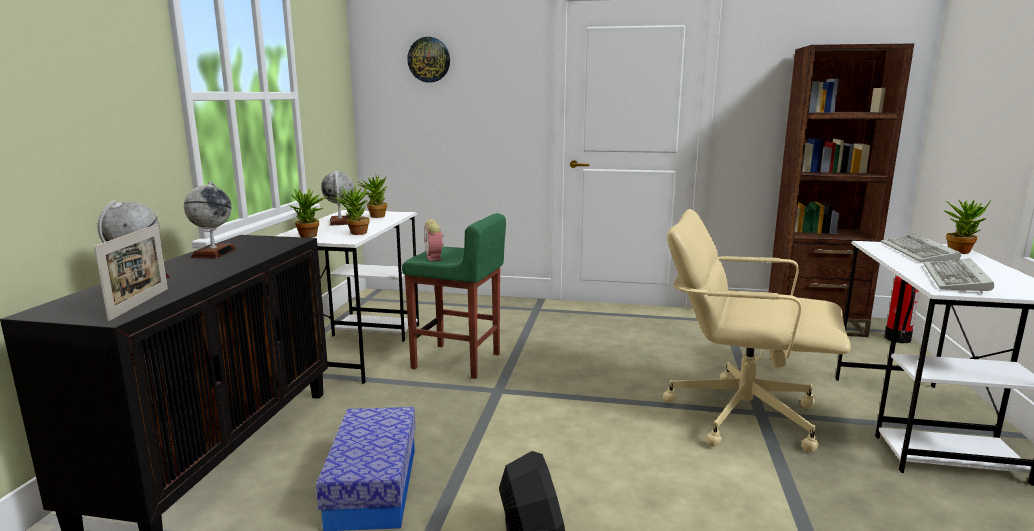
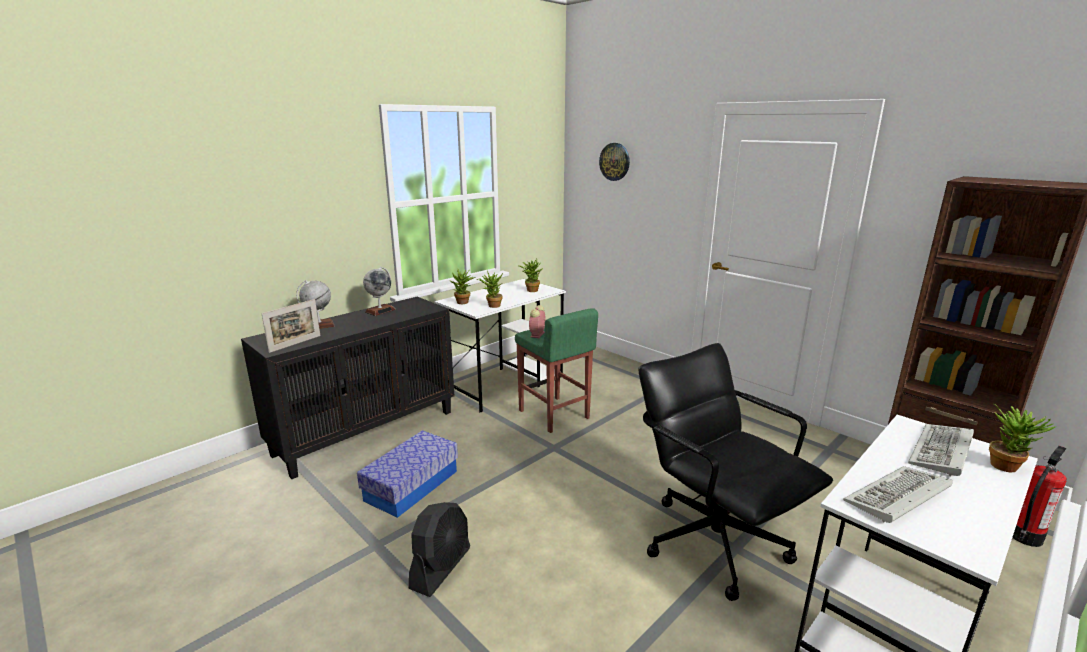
camera: 35 degrees right, 5 degrees up
(340, 222) = (501, 292): globe -> none
(740, 414) = (714, 541): beige office chair -> black office chair

